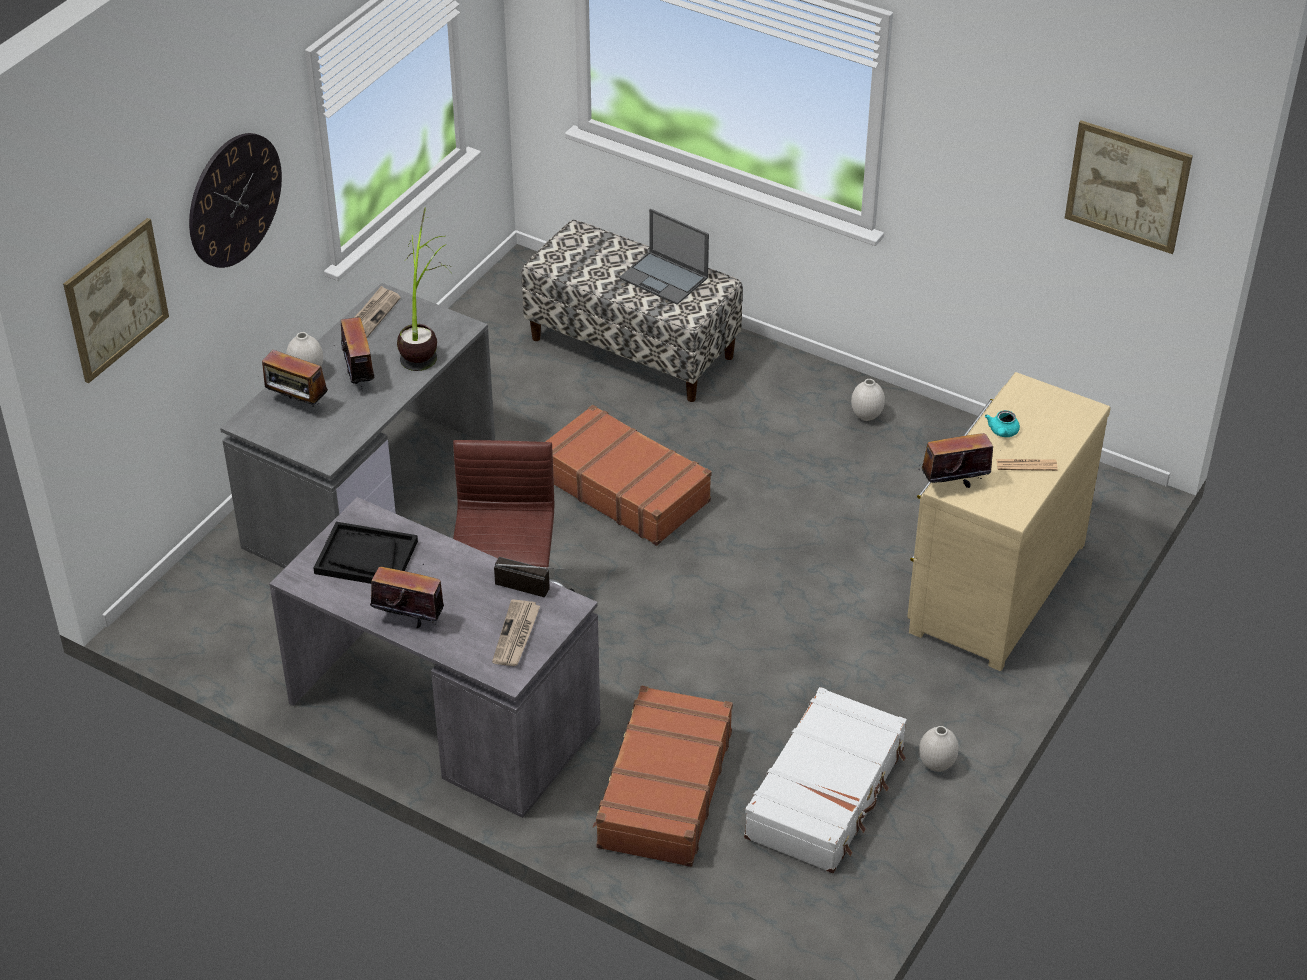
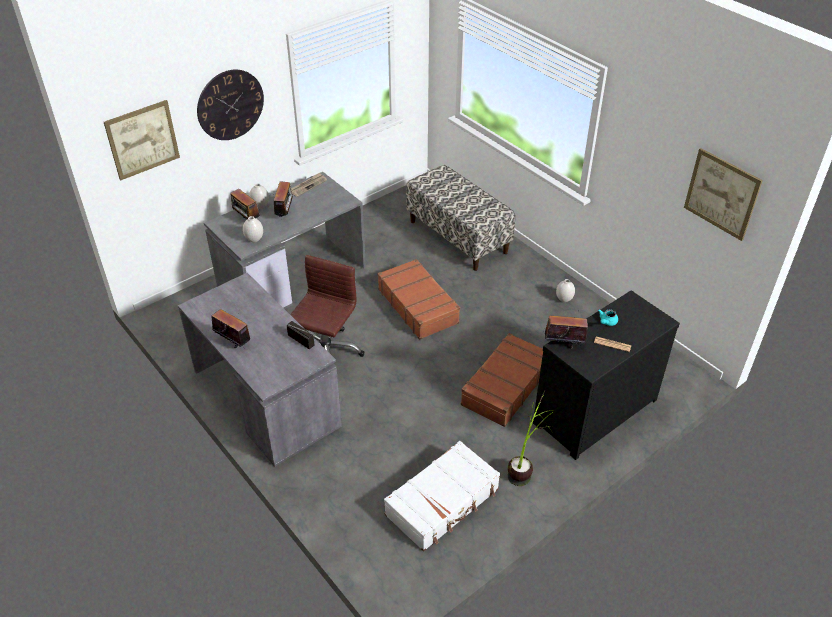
camera: 20 degrees right, 0 degrees up
(366, 557) = (232, 304): black tray -> none
(424, 343) = (325, 205): potted plant -> potted plant (525, 465)
(516, 635) = (282, 366): newspaper -> none
(663, 789) = (355, 473): brown suitcase -> brown suitcase (505, 386)
(665, 278) = (475, 202): laptop -> none
(937, 765) = (513, 504): white vase -> white vase (254, 240)
(992, 586) = (592, 410): beige dresser -> black dresser

